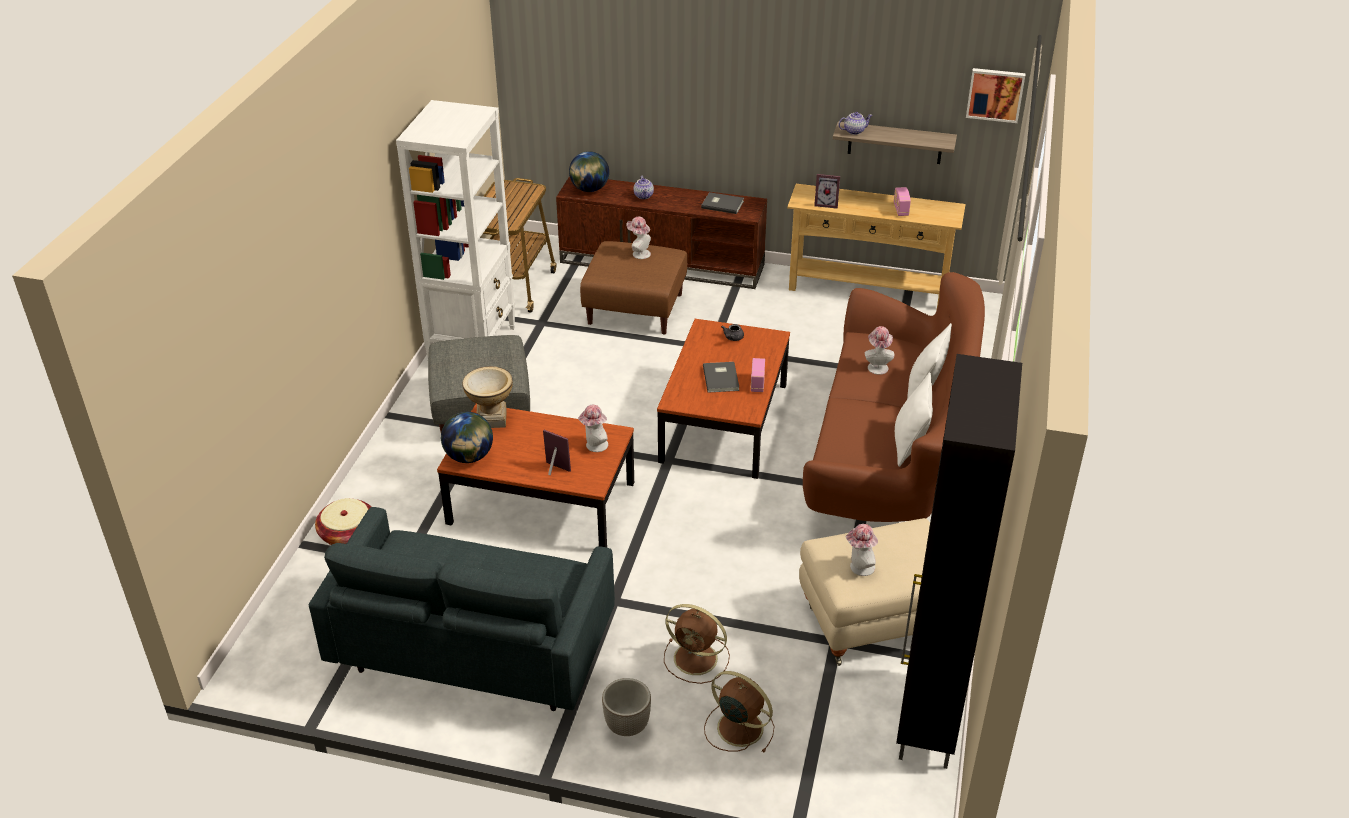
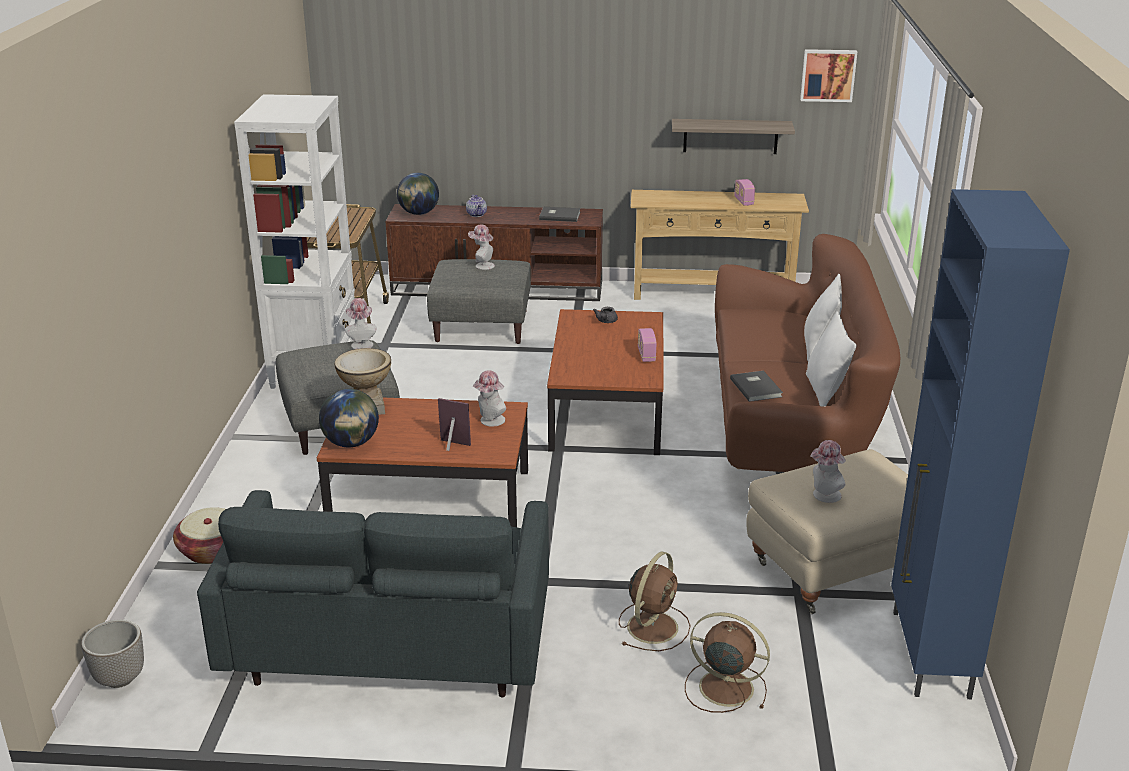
camera: 10 degrees left, 10 degrees down
(626, 726) = (594, 702): planter -> planter (119, 678)
(635, 309) = (482, 325): brown ottoman -> grey ottoman
(697, 659) = (653, 626): brown fan -> brown fan turned 75 degrees counterclockwise
(722, 378) = (607, 354): grey book -> grey book (757, 387)
(826, 204) = (669, 202): picture frame -> none
(854, 131) = (691, 124): teapot -> none
(877, 366) = (764, 331): hat -> hat (361, 344)
(927, 720) = (929, 655): black cabinet -> blue cabinet

